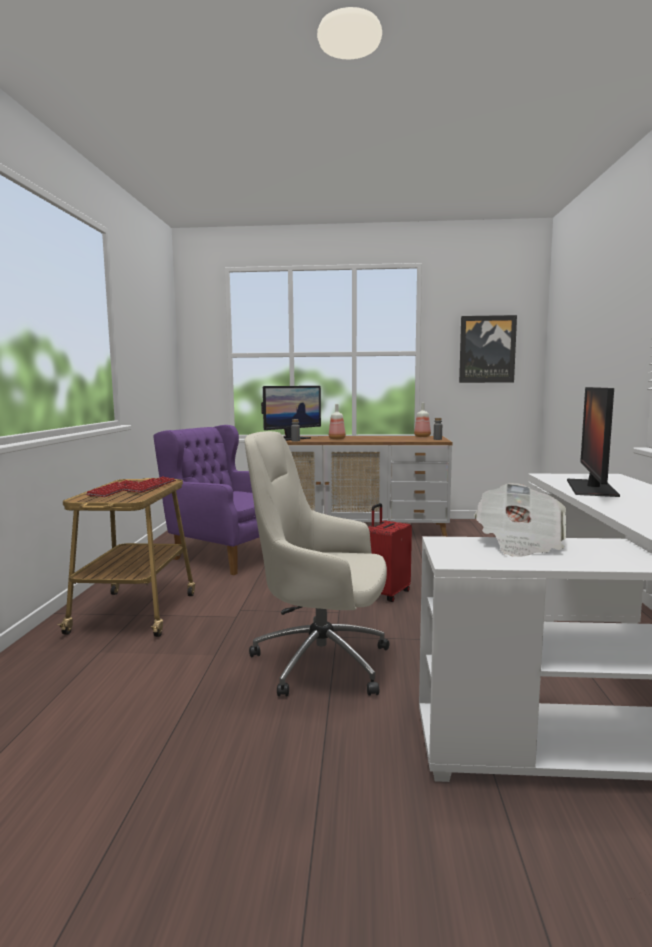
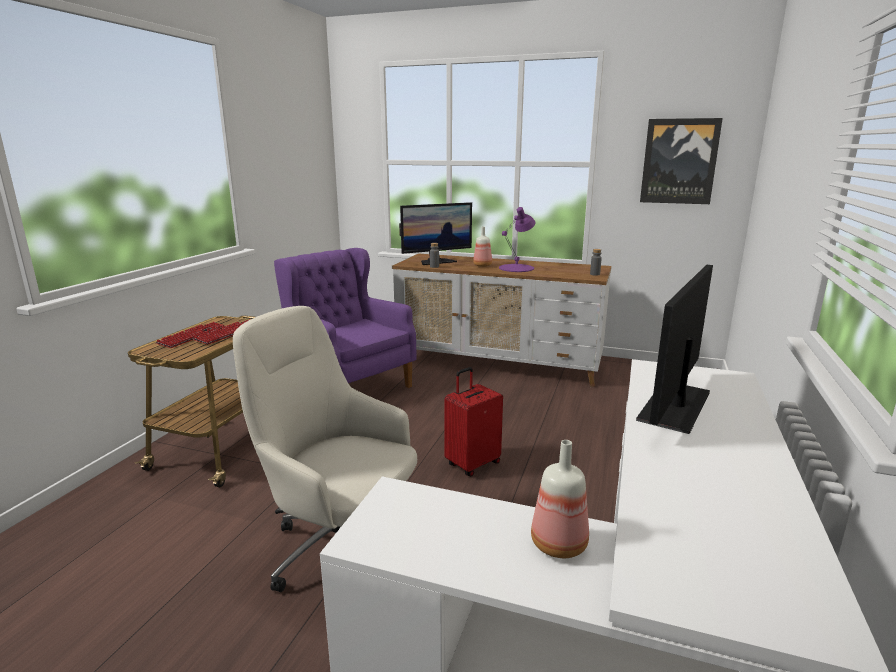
camera: 15 degrees right, 10 degrees up
(368, 439) = (517, 268): none -> purple table lamp
(423, 436) = (584, 266): bottle -> bottle (560, 545)
(519, 543) = (472, 514): newspaper -> none

